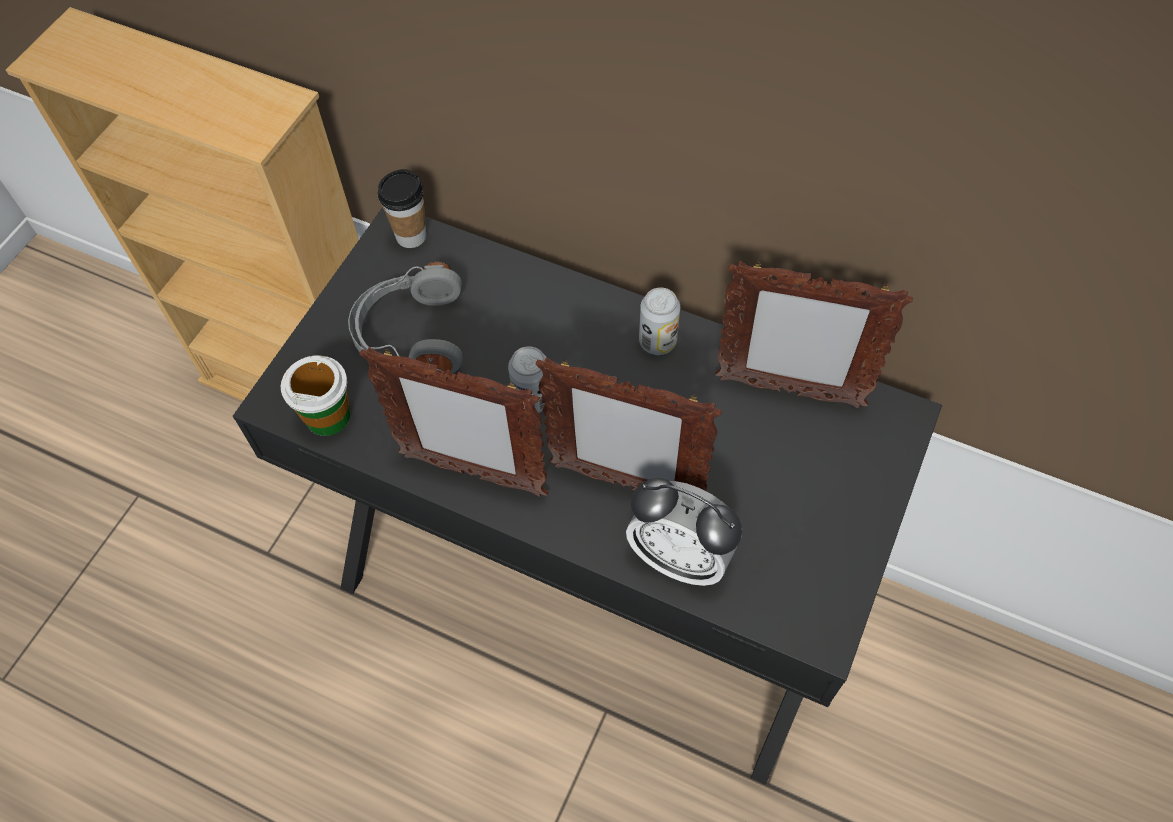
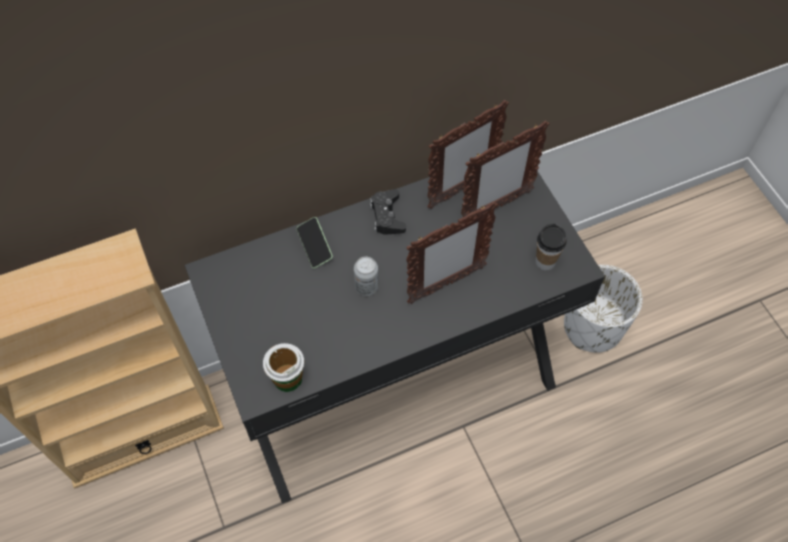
camera: 50 degrees left, 0 degrees up
(410, 337) = (279, 311): grey headphones -> none
(411, 236) = (219, 269): cup -> cup (545, 262)
(472, 474) = (381, 340): picture frame -> picture frame (496, 208)
(535, 302) = (315, 246): none -> phone
(657, 341) = (387, 216): can -> black game controller
(680, 556) = (499, 290): alarm clock -> none
(898, 765) = (592, 327): none -> white planter

